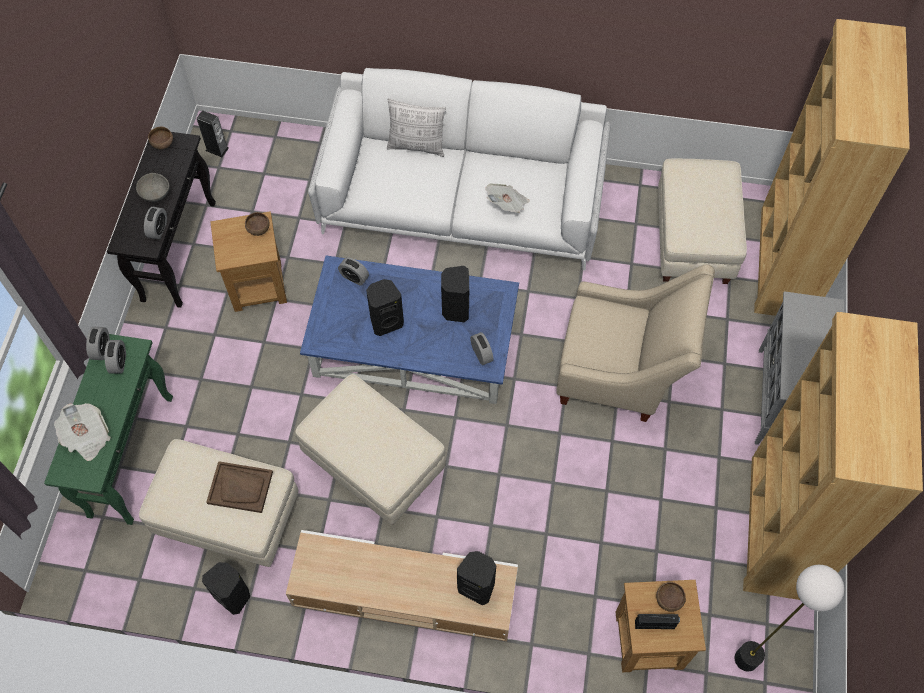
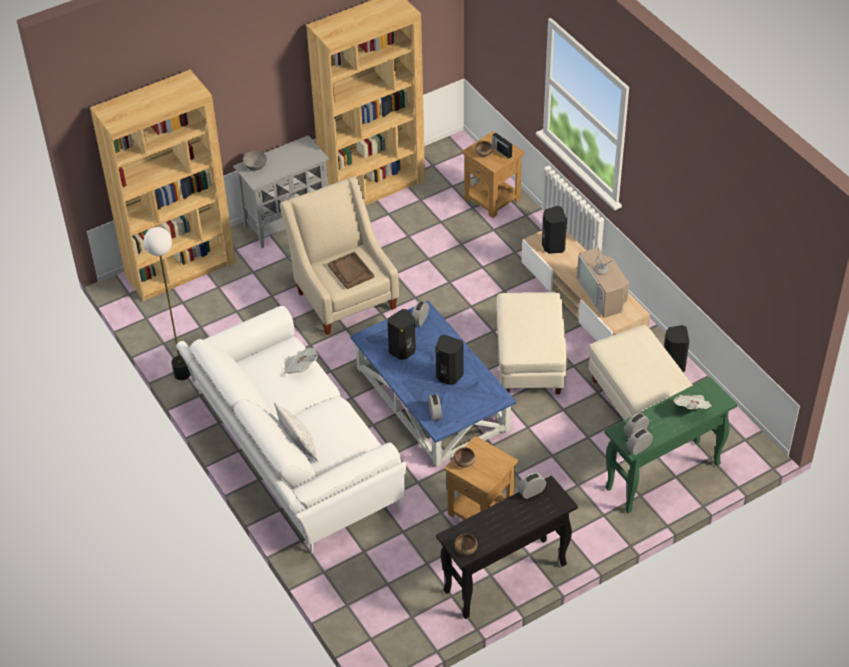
camera: 130 degrees left, 15 degrees down
(155, 194) = (508, 518): grey bowl -> grey bowl (255, 167)
(217, 149) = (396, 632): speaker -> none
(240, 487) = (626, 354): brown tray -> brown tray (350, 271)
(358, 572) = (603, 294): none -> television
(692, 239) = (204, 319): beige ottoman -> none
(747, 659) = (459, 163): floor lamp -> floor lamp (182, 373)

